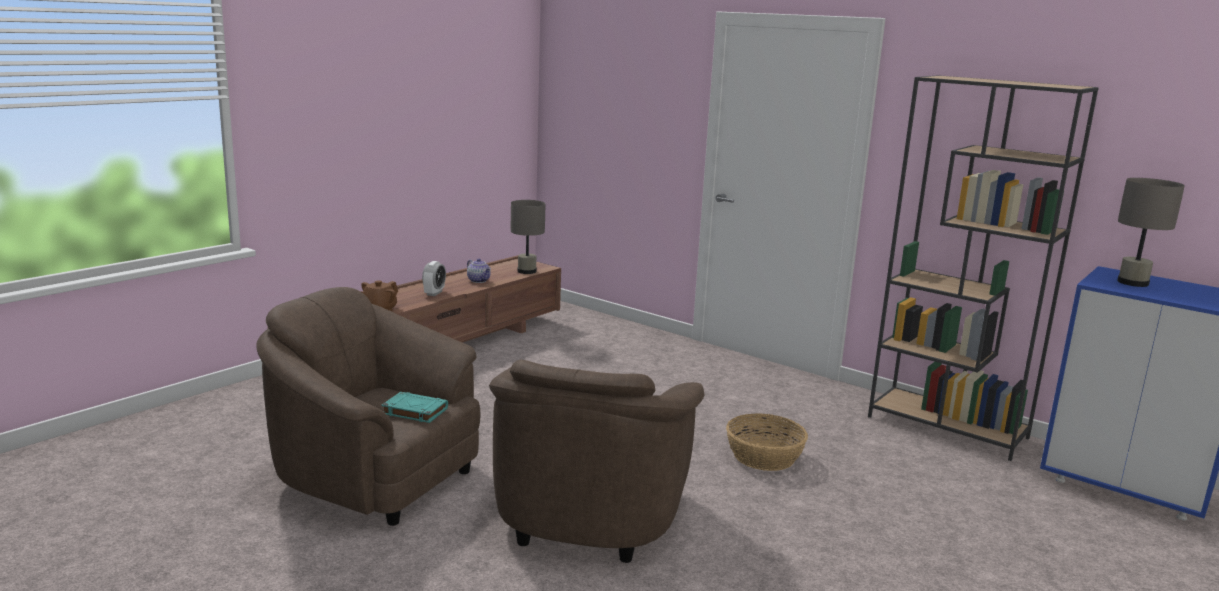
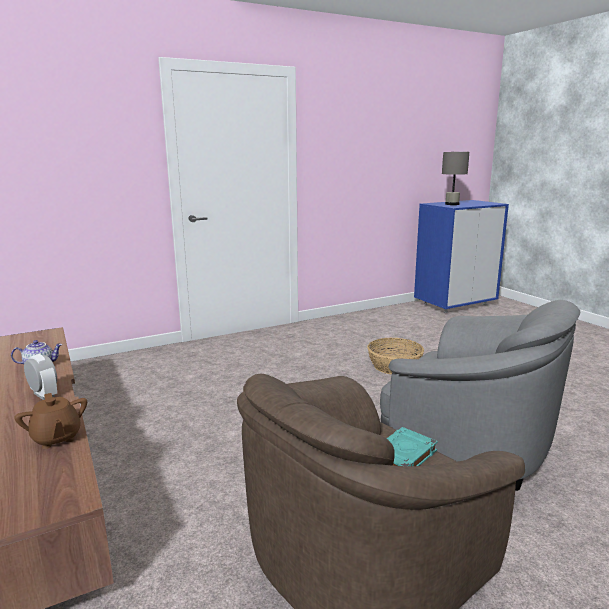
camera: 65 degrees left, 0 degrees up
(527, 271) = (49, 341): grey table lamp -> none
(590, 515) = (468, 446): brown armchair -> grey armchair
(948, 427) = (378, 315): bookcase -> none

